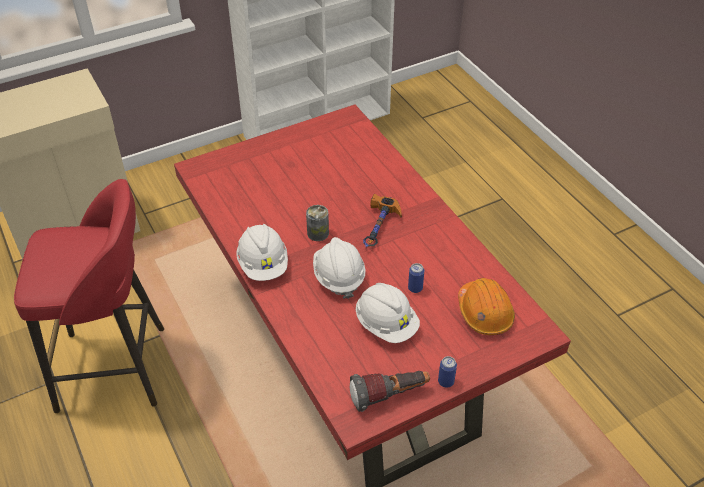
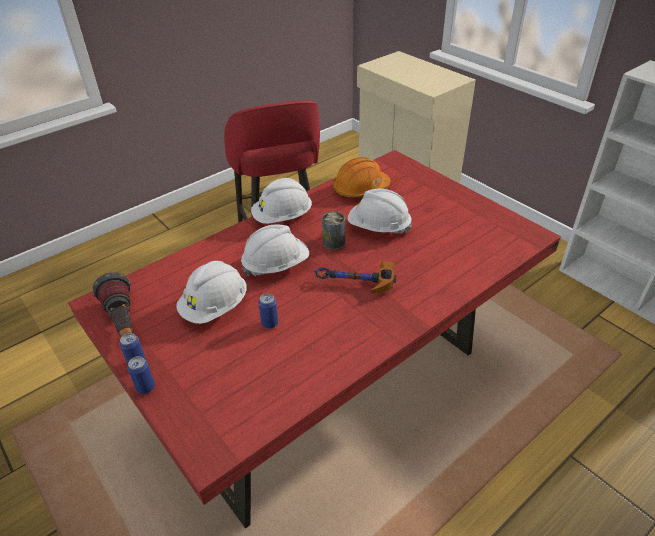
camera: 80 degrees right, 5 degrees down
(306, 200) = (378, 228): none -> white hard hat
(474, 374) = (145, 387): none -> can
(484, 313) = (239, 390): orange hard hat -> orange hard hat (360, 189)

